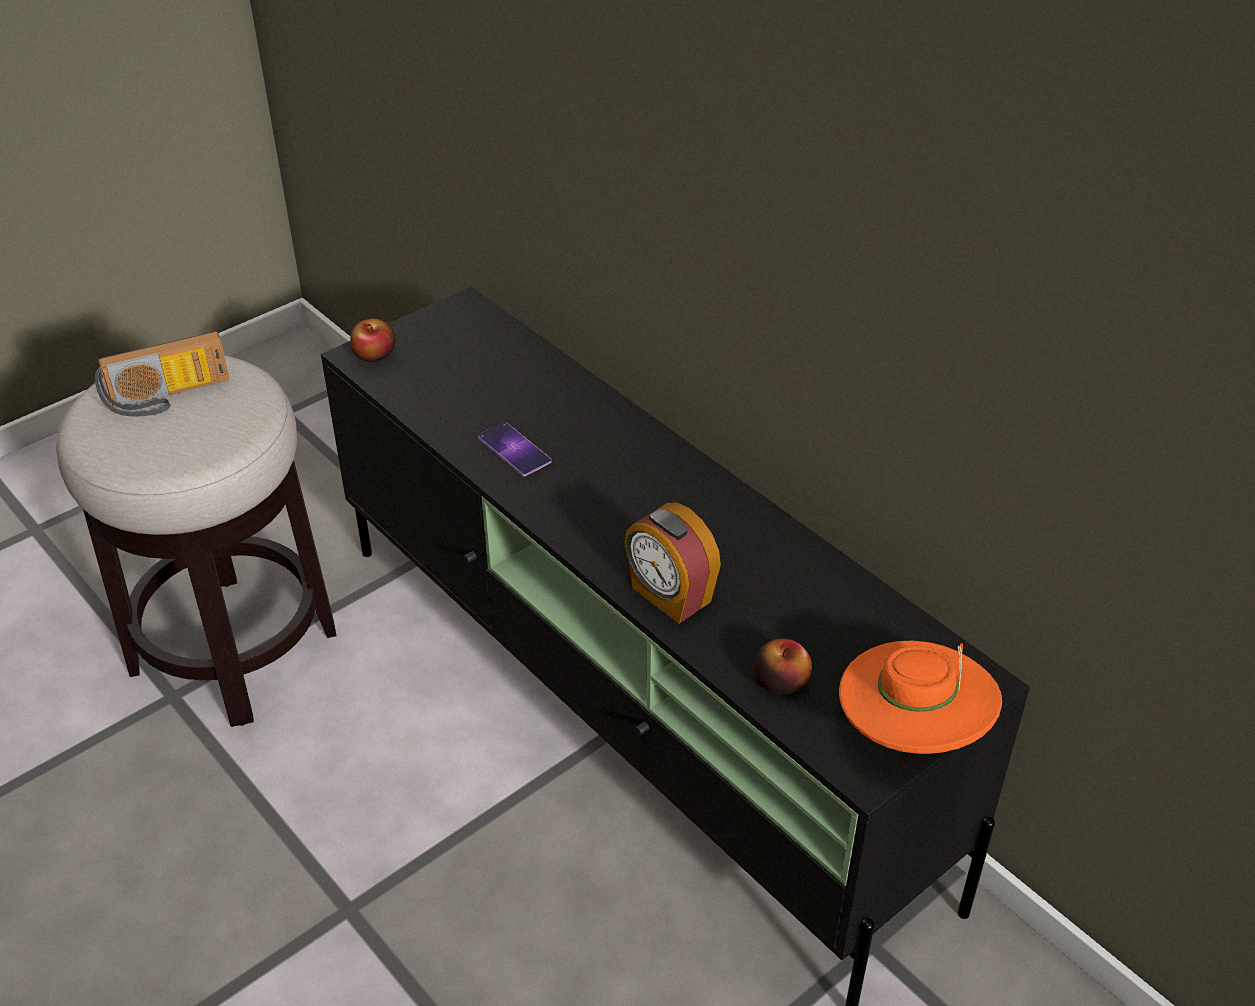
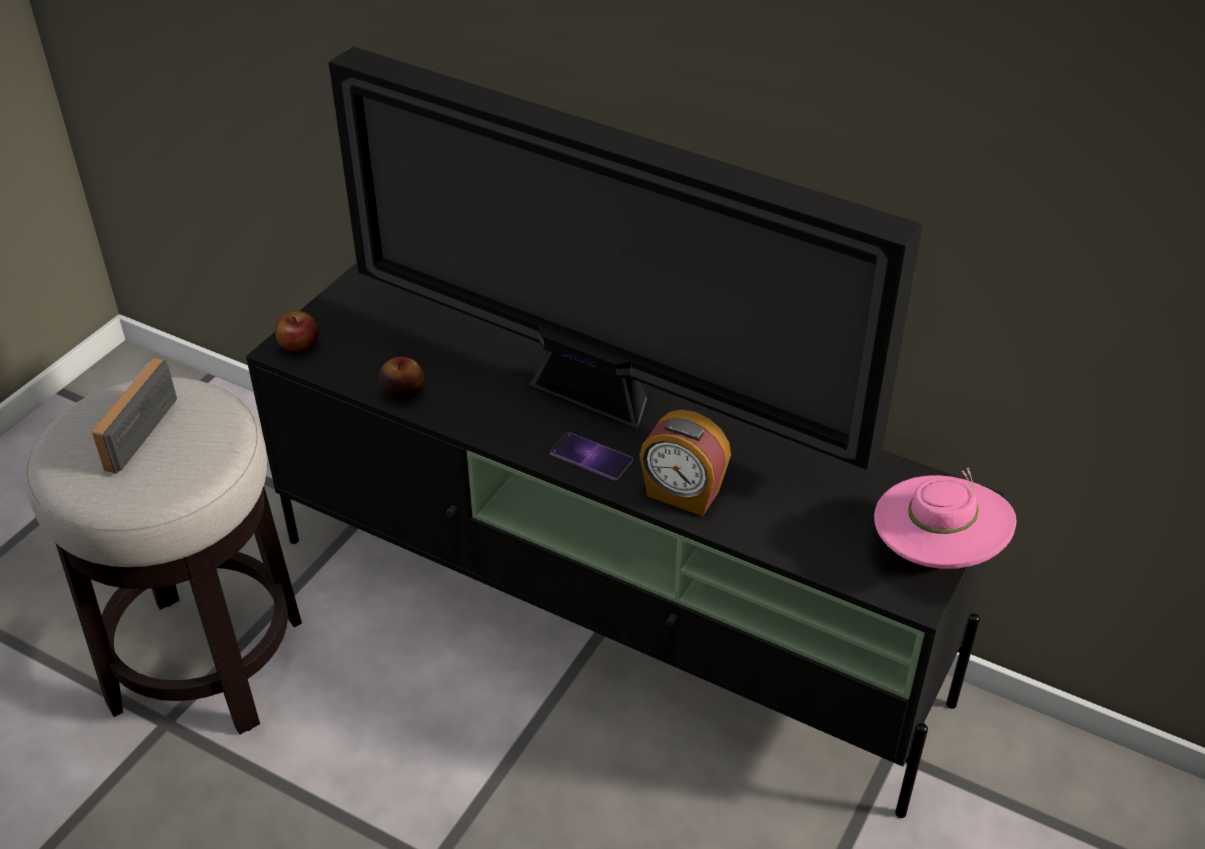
camera: 20 degrees left, 0 degrees up
(168, 398) = (133, 429): radio -> radio turned 150 degrees clockwise
(514, 449) = (477, 401): phone -> phone (591, 456)
(637, 477) = (599, 399): none -> television
(781, 681) = (811, 541): apple -> apple (402, 391)
(911, 733) = (935, 555): orange hat -> pink hat

